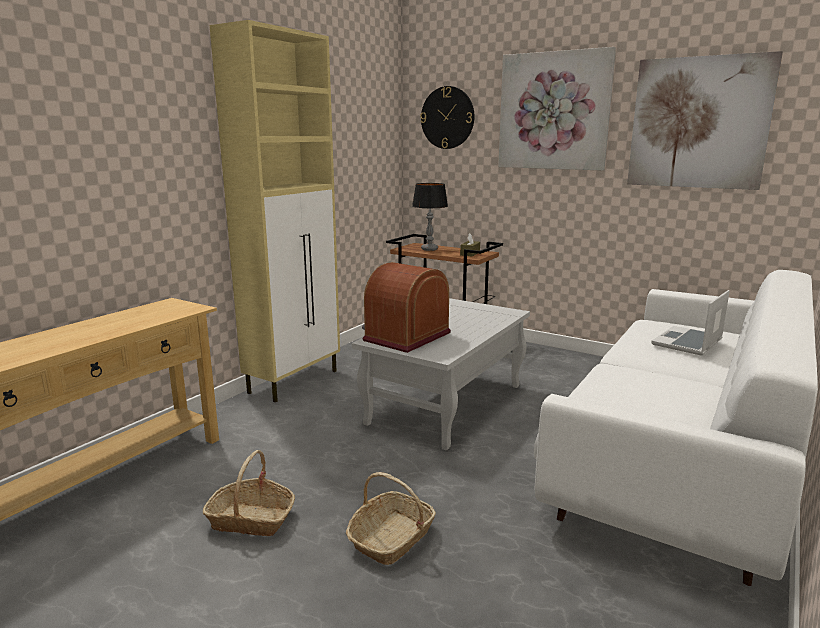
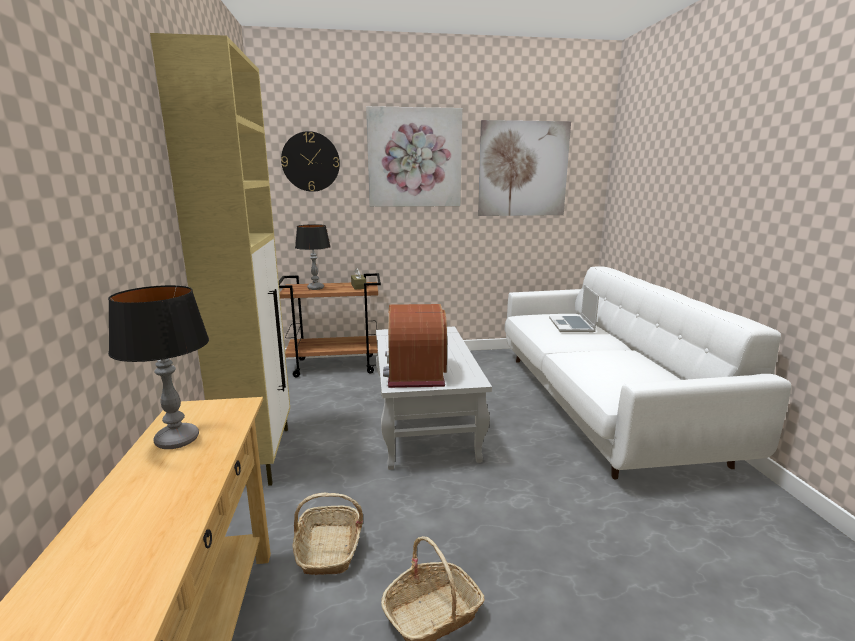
camera: 40 degrees left, 0 degrees up
(135, 315) = (177, 440): none -> table lamp
(391, 538) = (556, 556): basket -> basket (329, 549)

